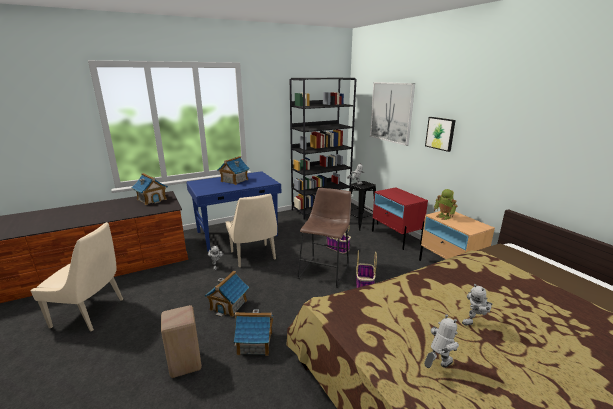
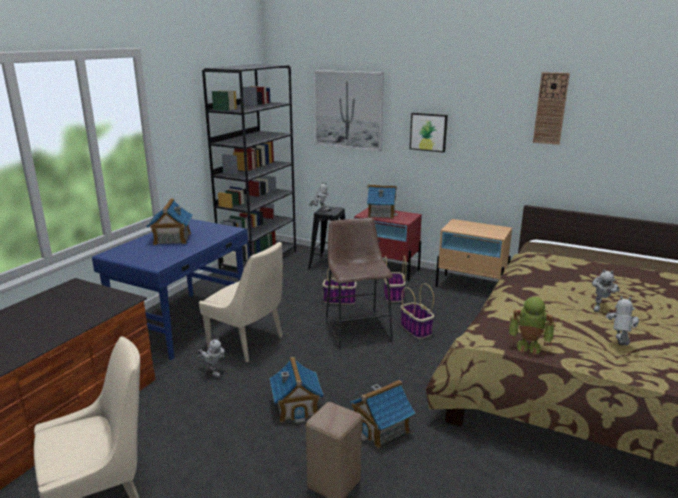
camera: 35 degrees left, 0 degrees up
(152, 199) = (65, 298): toy house -> toy house (381, 214)
(378, 256) = (394, 295): none -> basket
(444, 216) = (460, 227): toy robot -> toy robot (529, 346)
(545, 119) = (550, 108): none -> wall clock

